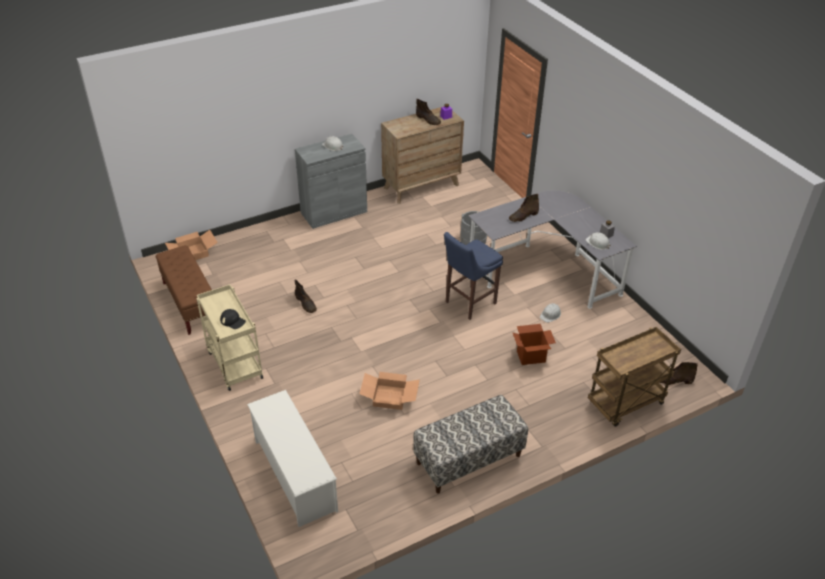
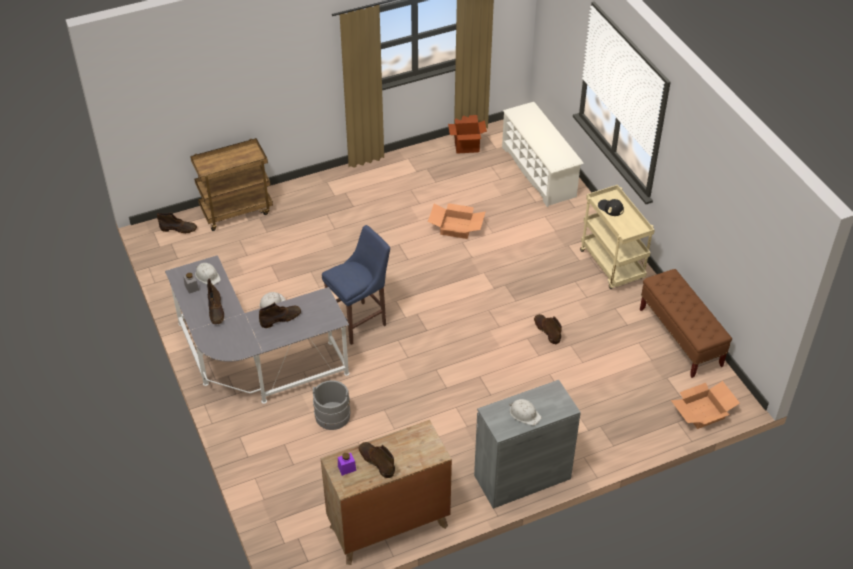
camera: 175 degrees left, 5 degrees up
(468, 459) = (392, 175): bench -> none
(531, 356) = (309, 258): cardboard box -> cardboard box (466, 147)
(577, 219) = (216, 310): none -> brown boot

